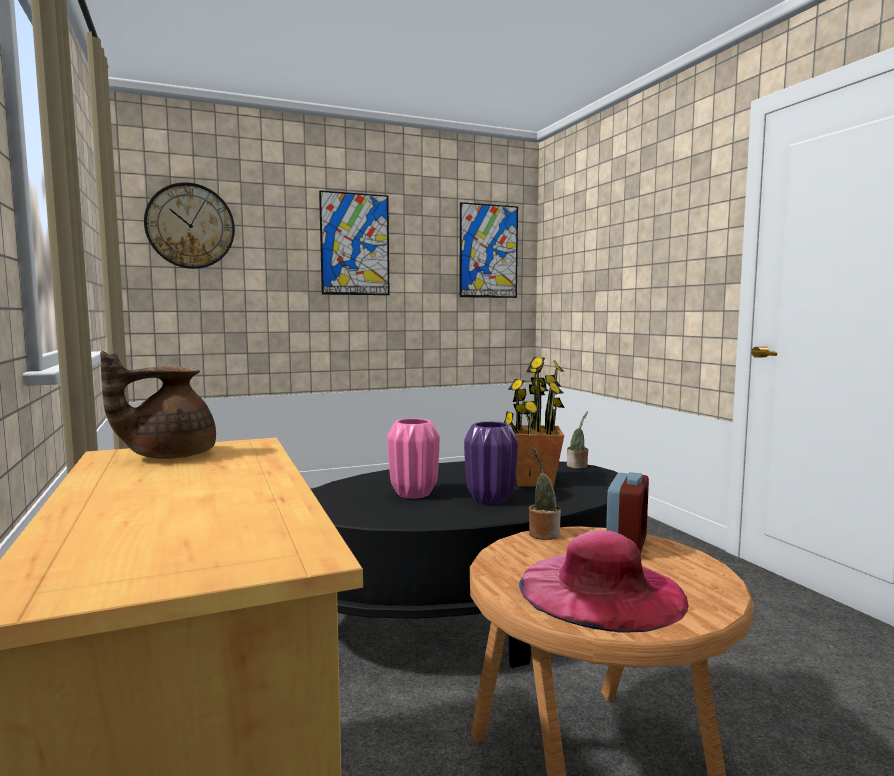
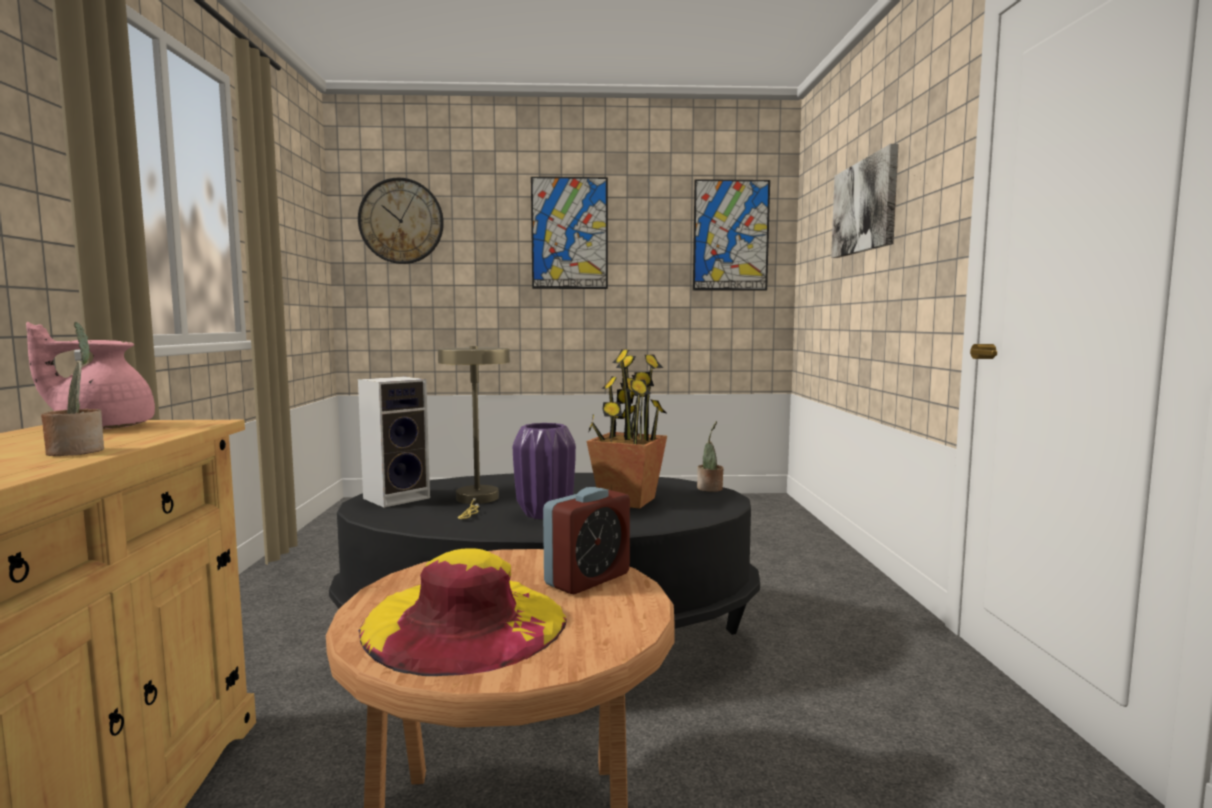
camera: 20 degrees right, 0 degrees up
(168, 456) = (103, 427): brown teapot -> pink teapot
(339, 499) = (398, 497): none -> speaker
(414, 494) = (476, 500): pink vase -> beige table lamp
(542, 533) = (518, 554): potted plant -> potted plant (77, 451)
(601, 590) = (464, 622): pink hat -> yellow hat
(623, 237) = (865, 206): none -> picture

